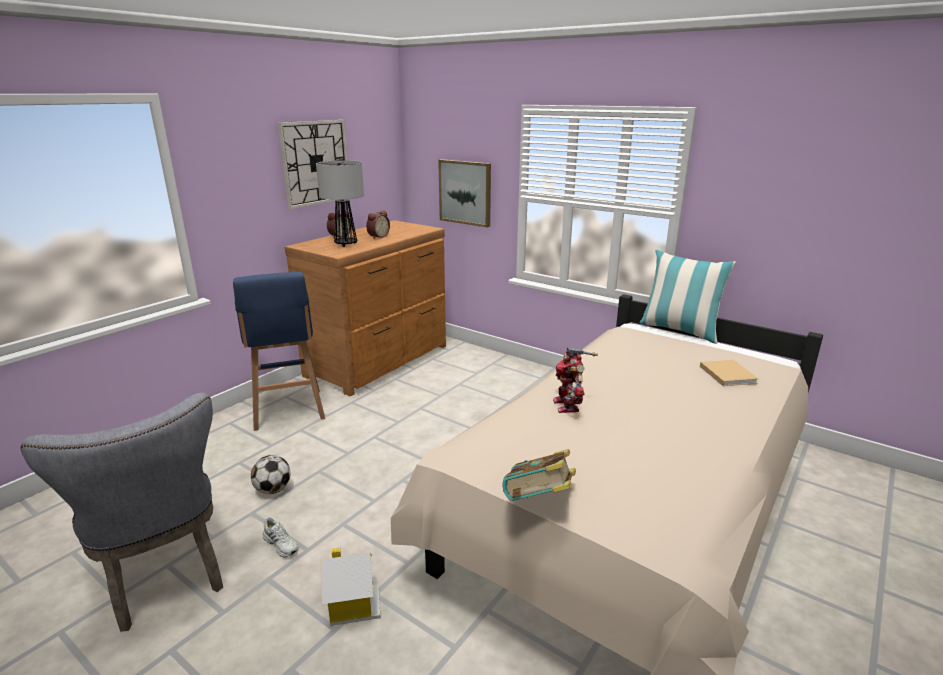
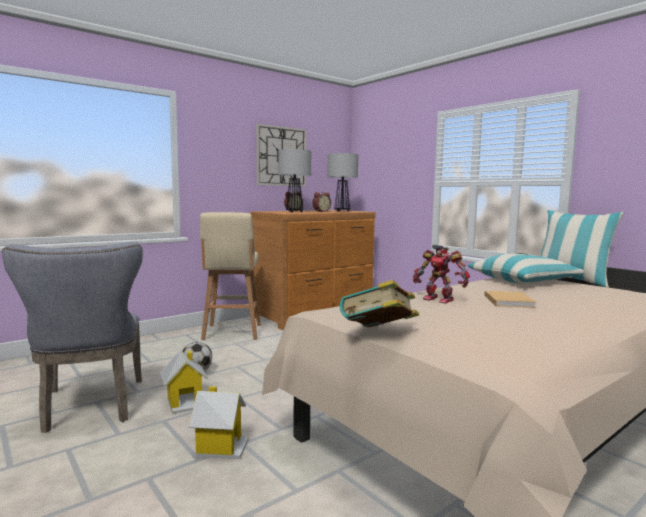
camera: 15 degrees right, 15 degrees down
(281, 544) = (185, 402): white shoe -> toy house
(288, 411) = (232, 333): blue stool -> beige stool
(401, 230) = (341, 211): none -> table lamp
(465, 192) = (394, 185): picture -> none
(568, 405) = (439, 299): toy robot -> toy robot turned 60 degrees counterclockwise
(635, 345) = (522, 281): none -> pillow
(726, 374) = (609, 297): beige book -> beige book (508, 301)

